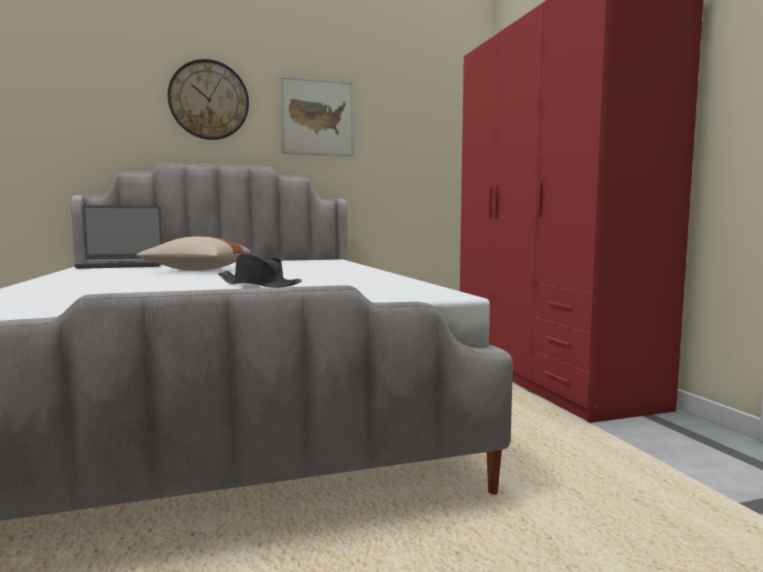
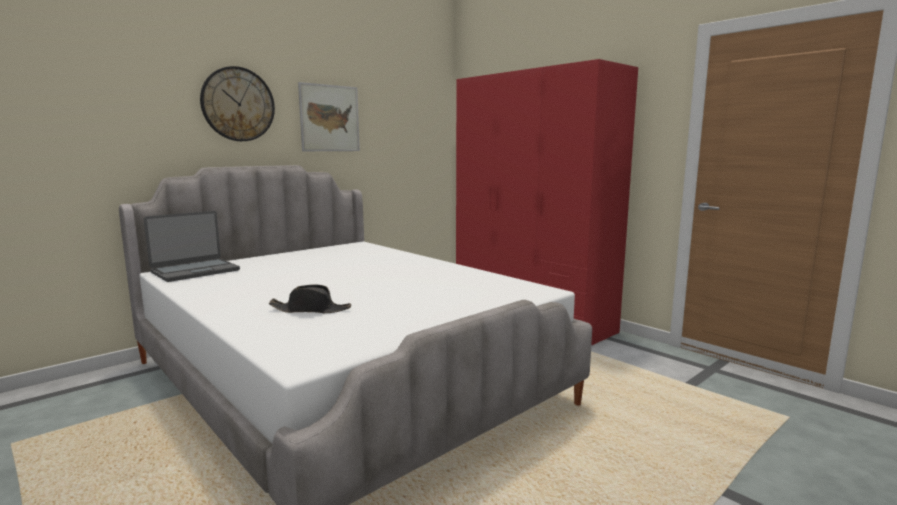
camera: 25 degrees left, 5 degrees up
(197, 270) = (295, 274): beige pillow -> none
(259, 285) = (405, 292): black hat -> black hat (311, 310)

